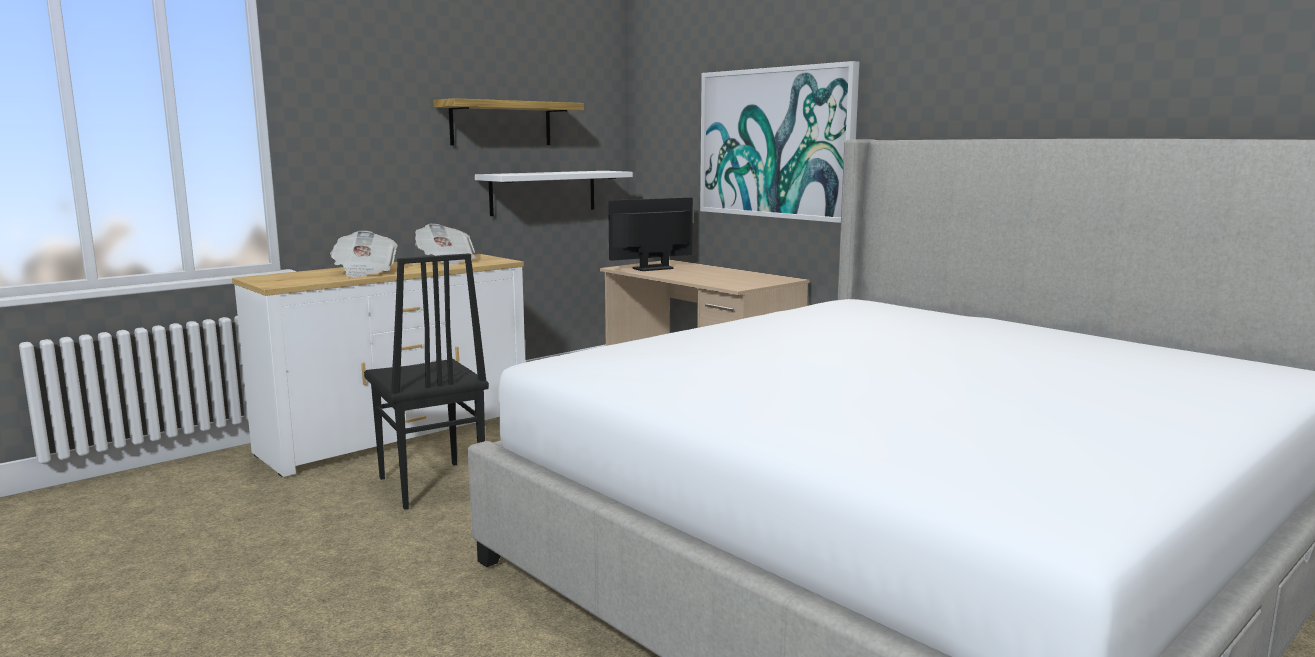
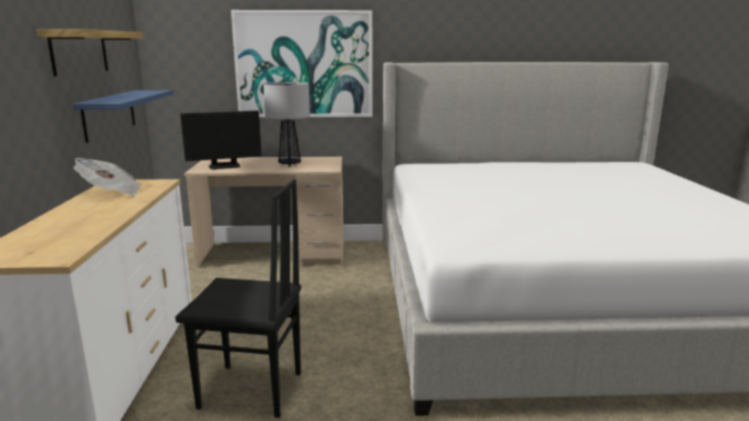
camera: 50 degrees left, 5 degrees up
(364, 272) = (87, 221): newspaper -> none
(543, 192) = (109, 114): white shelf -> blue shelf
(653, 268) = (224, 166): monitor -> monitor turned 120 degrees counterclockwise
(717, 277) = (290, 164): none -> table lamp

